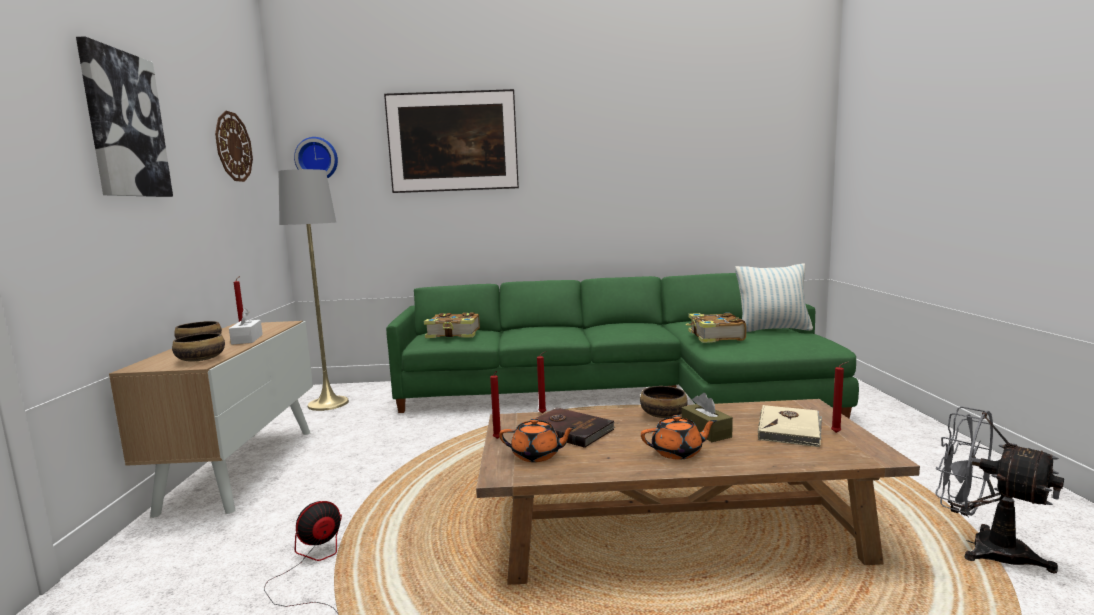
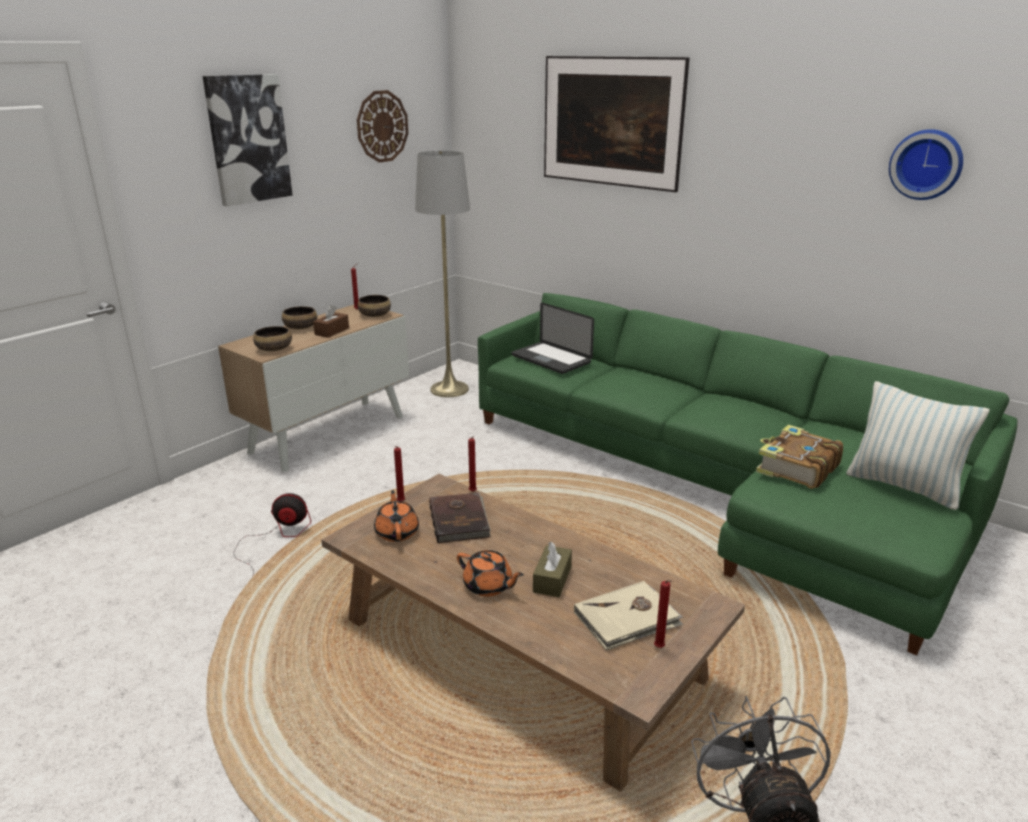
camera: 40 degrees right, 15 degrees up
(247, 339) = (332, 331): white tissue box -> brown tissue box
(317, 159) = (482, 127): wall clock -> wall clock (926, 164)
(454, 334) = (551, 359): book -> laptop
(537, 455) = (397, 532): orange teapot -> orange teapot turned 150 degrees counterclockwise
(663, 414) = (557, 542): bowl -> bowl (375, 315)

